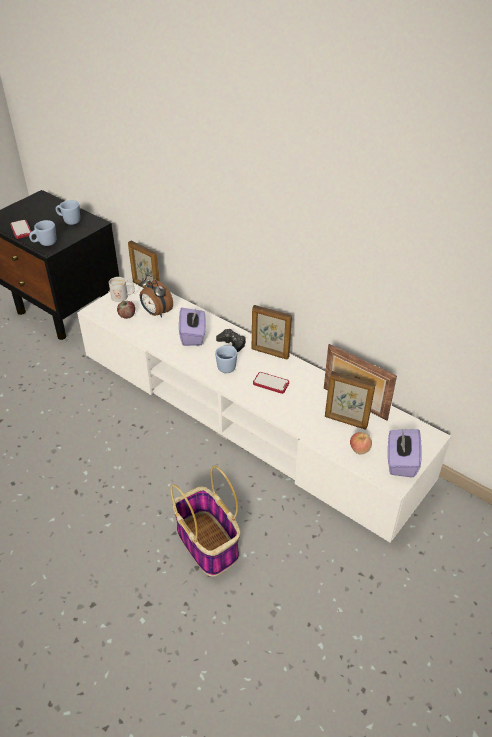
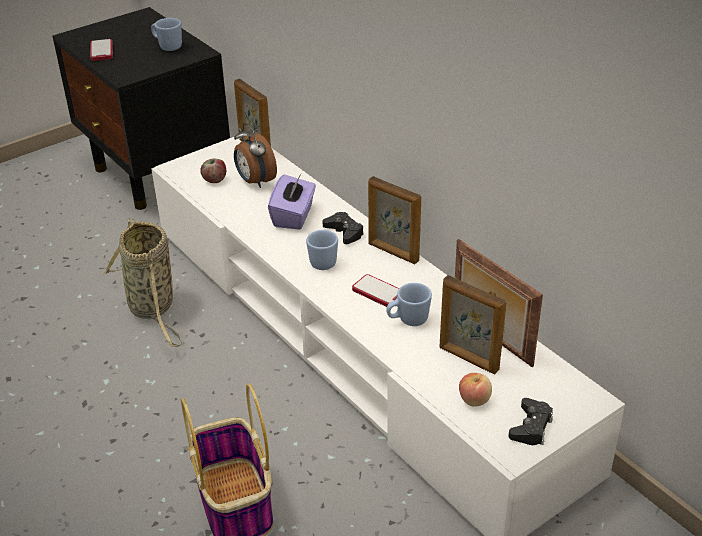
camera: 15 degrees right, 5 degrees down
(45, 243) = (124, 70): blue mug -> blue mug (408, 320)
(99, 413) = (153, 308): none -> basket
(123, 297) = (219, 156): white mug -> none
(401, 462) = (531, 427): purple tissue box -> black game controller

